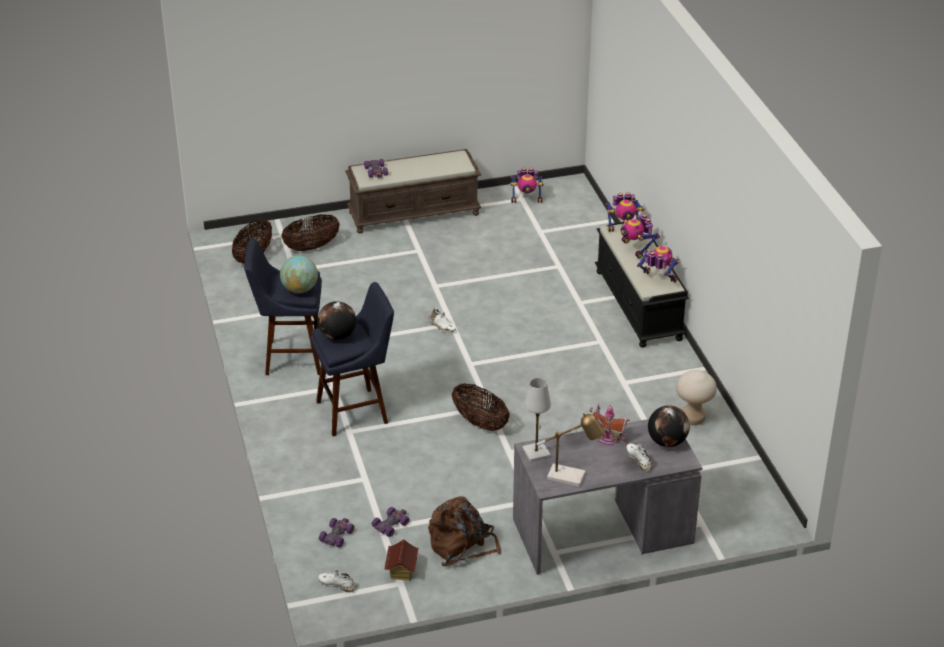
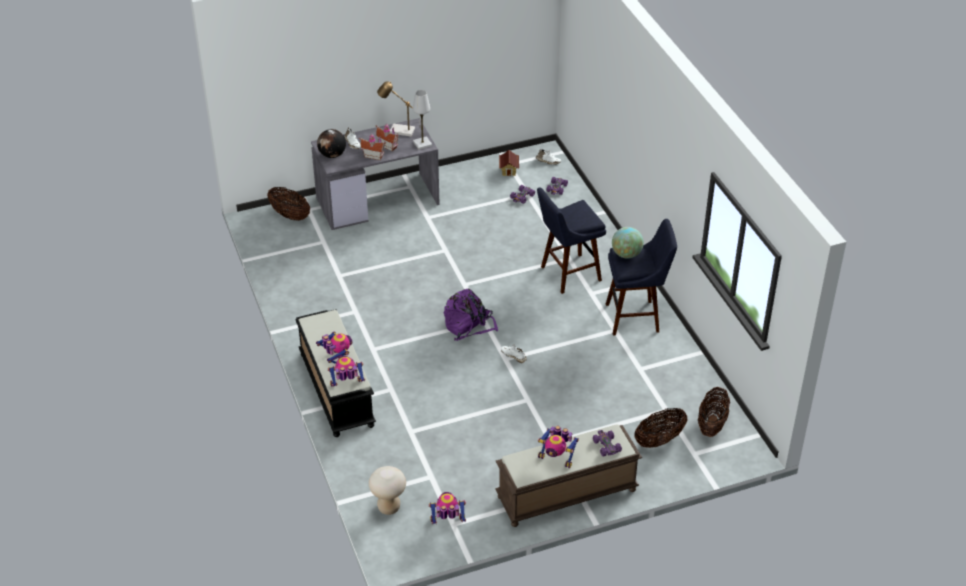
camera: 175 degrees right, 5 degrees up
(337, 336) = (582, 216): globe -> none
(462, 546) = (472, 187): brown backpack -> none
(480, 422) = (469, 271): basket -> basket (290, 215)
(488, 359) = (468, 326): none -> purple backpack
(586, 453) = (388, 145): none -> toy house
(657, 279) = (321, 327): toy robot -> toy robot (556, 458)
(693, 419) = (303, 284): beige stool -> beige stool (389, 507)

